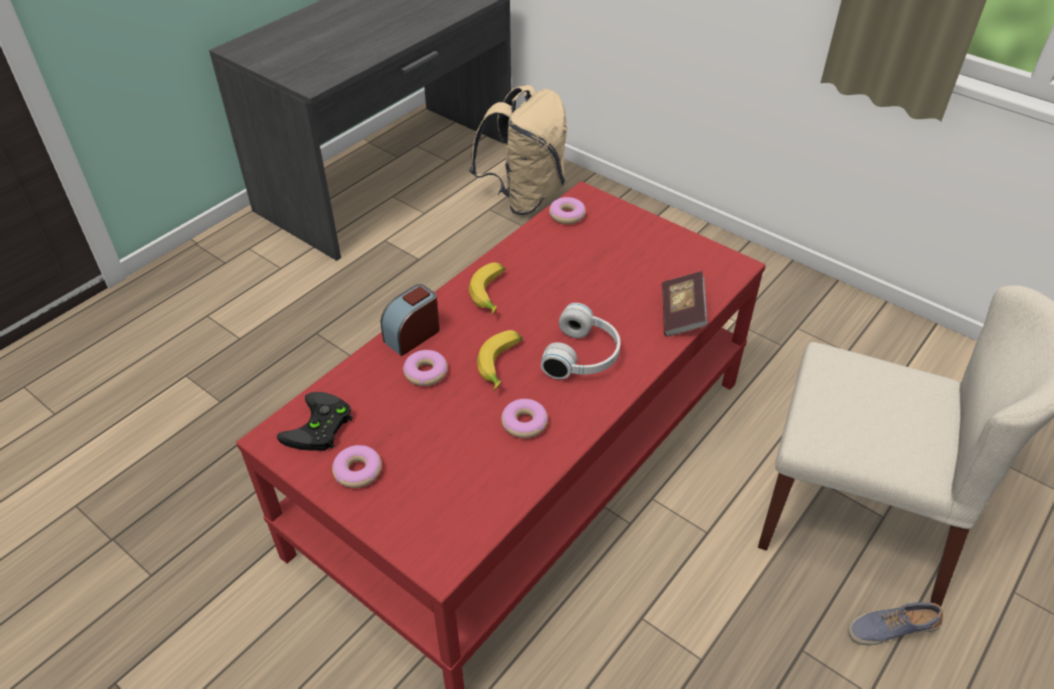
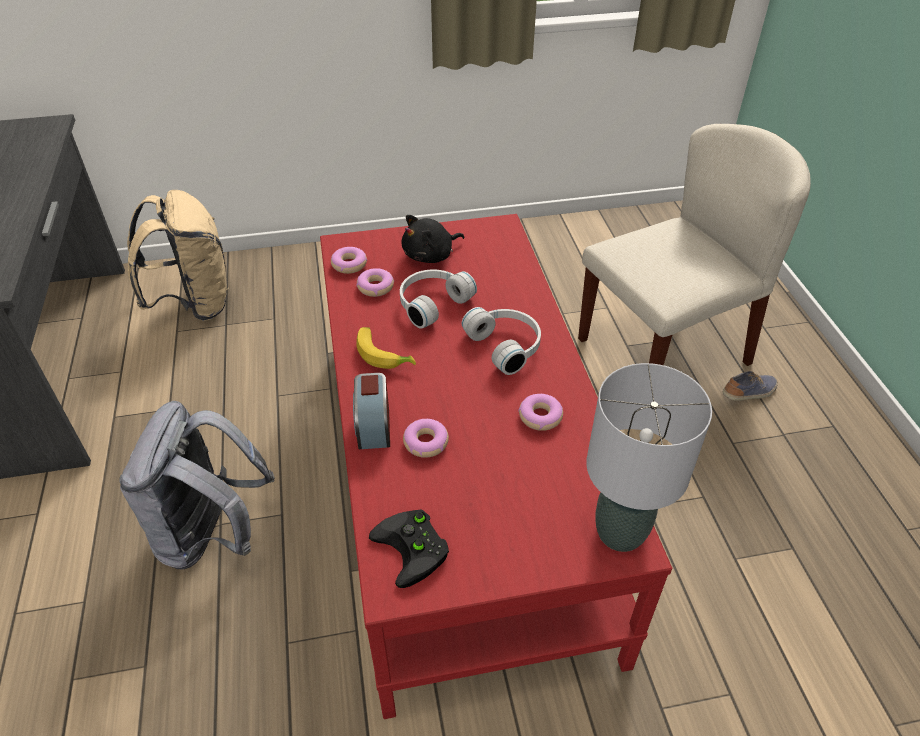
camera: 50 degrees left, 0 degrees up
(341, 358) = (211, 534): none -> grey backpack
(358, 471) = (491, 548): donut -> donut (375, 287)
(448, 545) = (621, 531): none -> grey table lamp
(502, 365) = (468, 393): banana -> none
(579, 284) = (431, 303): none -> white headphones
(637, 249) = (431, 255): none -> black plush toy
(682, 315) = (521, 276): book -> none
(890, 628) = (749, 393): shoe -> shoe turned 150 degrees counterclockwise

